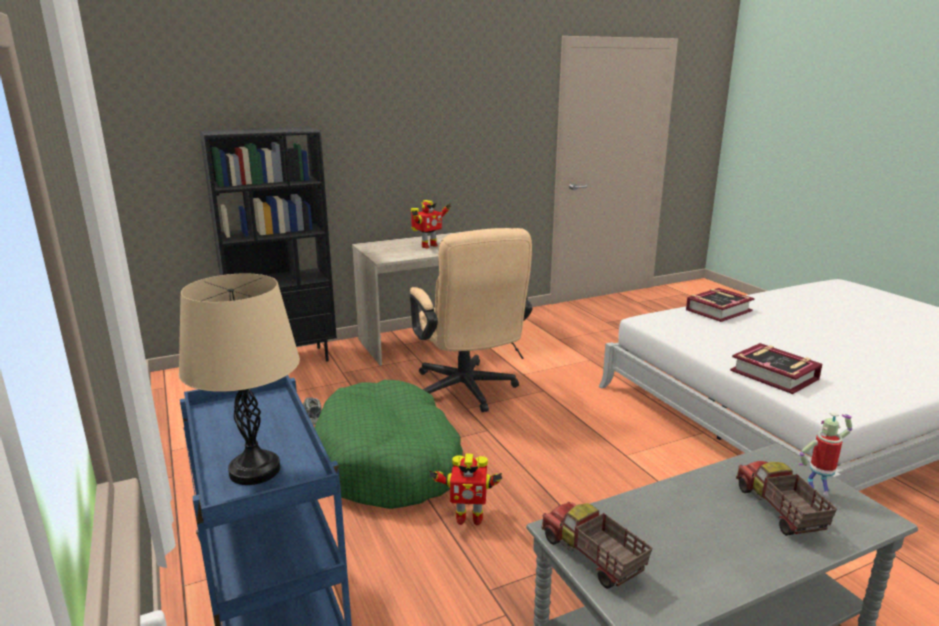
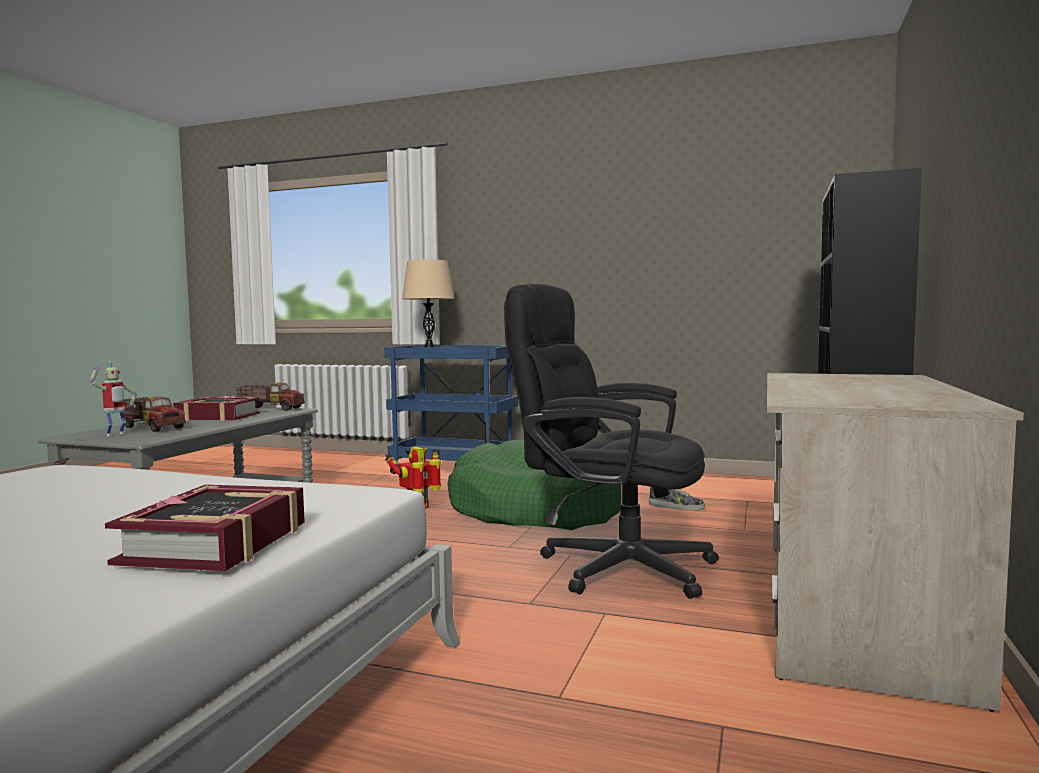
camera: 135 degrees right, 15 degrees down
(428, 246) = (851, 384): toy robot -> none
(468, 392) = (610, 565): beige office chair -> black office chair
(774, 375) = (114, 478): book -> book (218, 417)

